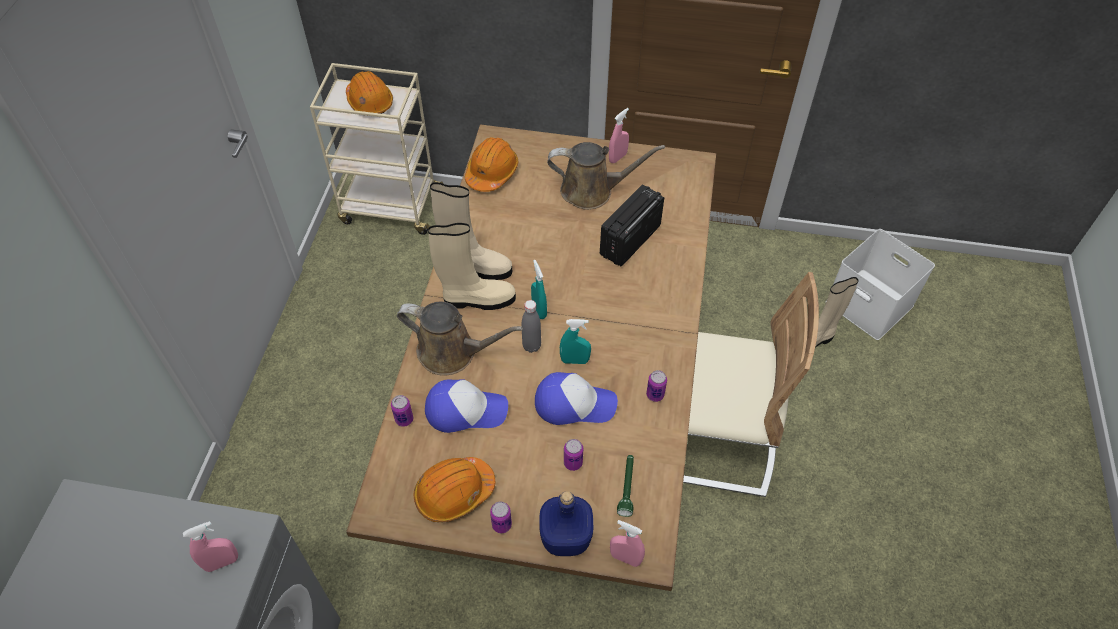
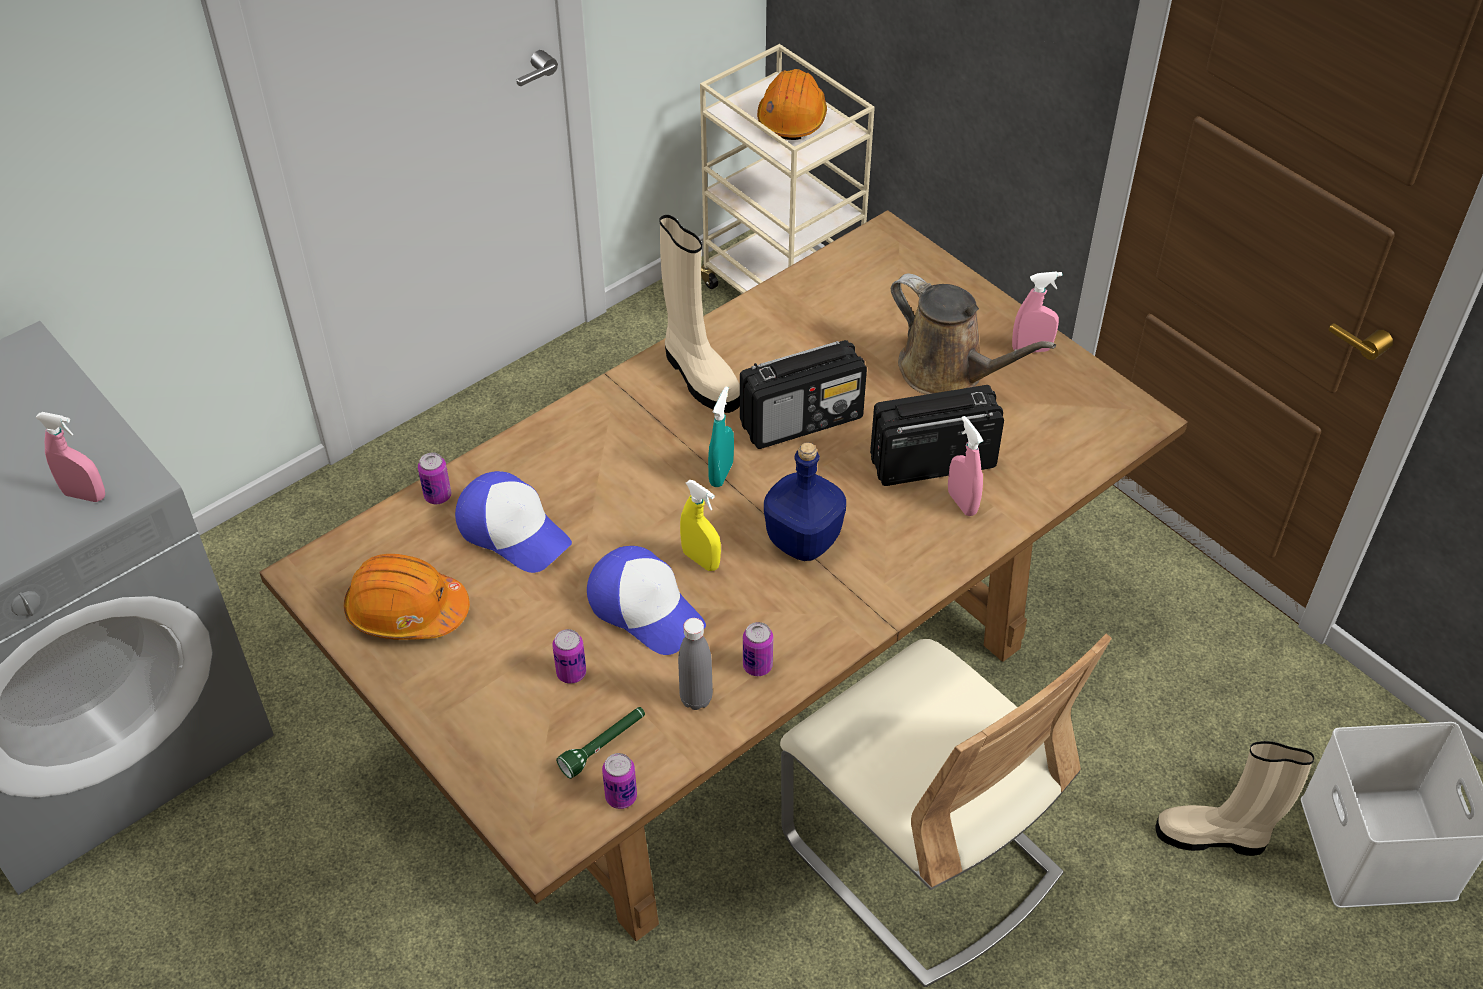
camera: 40 degrees right, 5 degrees down
(452, 352) = (567, 457): brown watering can -> none
(477, 299) = (659, 416): beige boot -> none
(492, 172) = (839, 277): orange hard hat -> none
(501, 525) = (420, 681): can -> can (621, 797)
(531, 346) = (667, 509): grey bottle -> grey bottle (696, 698)
(550, 257) = (802, 420): none -> radio
(567, 538) = (474, 749): blue bottle -> blue bottle (804, 541)
(574, 360) = (701, 560): turquoise spray bottle -> yellow spray bottle
(625, 558) = (515, 821): pink spray bottle -> pink spray bottle (962, 503)

